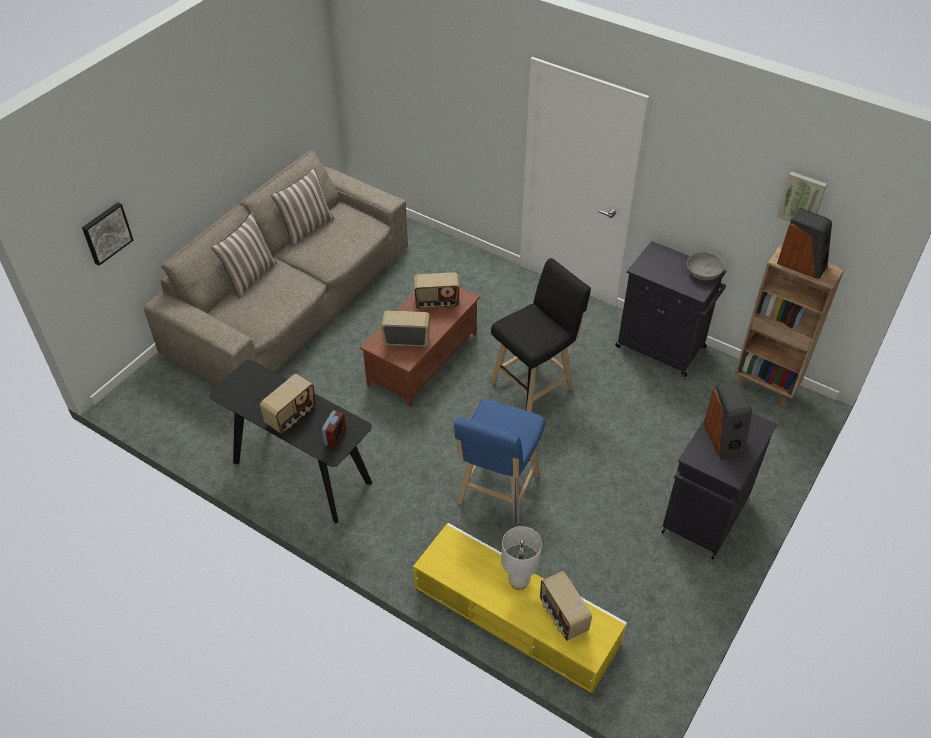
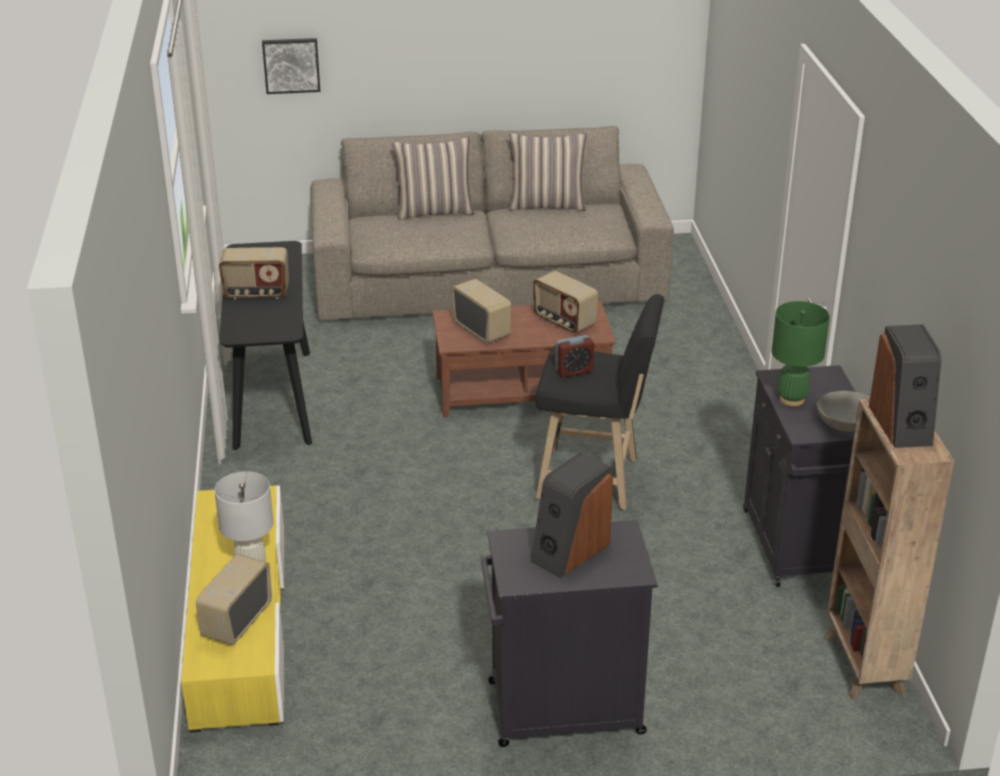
camera: 50 degrees right, 15 degrees down
(335, 437) = (258, 327): alarm clock -> alarm clock (574, 371)
(496, 493) = (397, 530): blue stool -> none
(665, 276) = (792, 399): none -> green table lamp
(802, 199) = (945, 321): picture -> none

